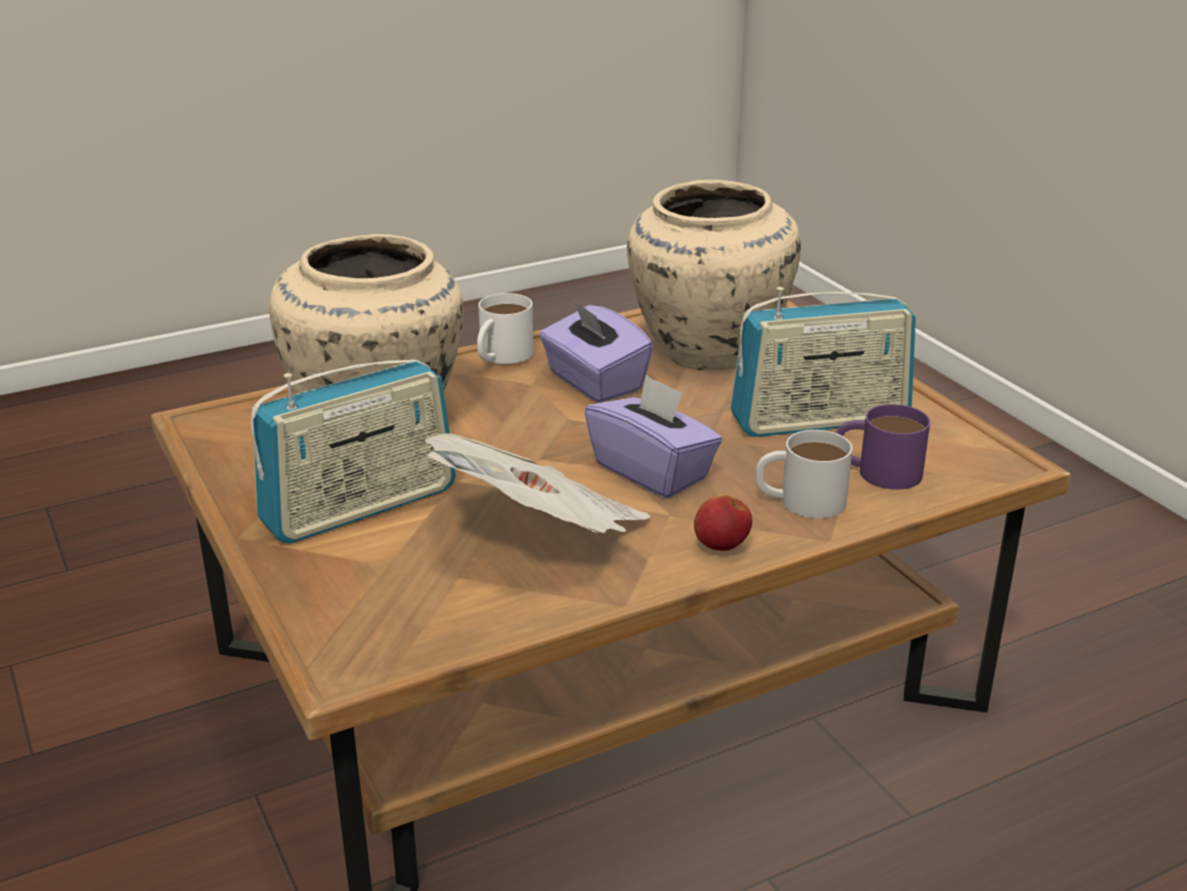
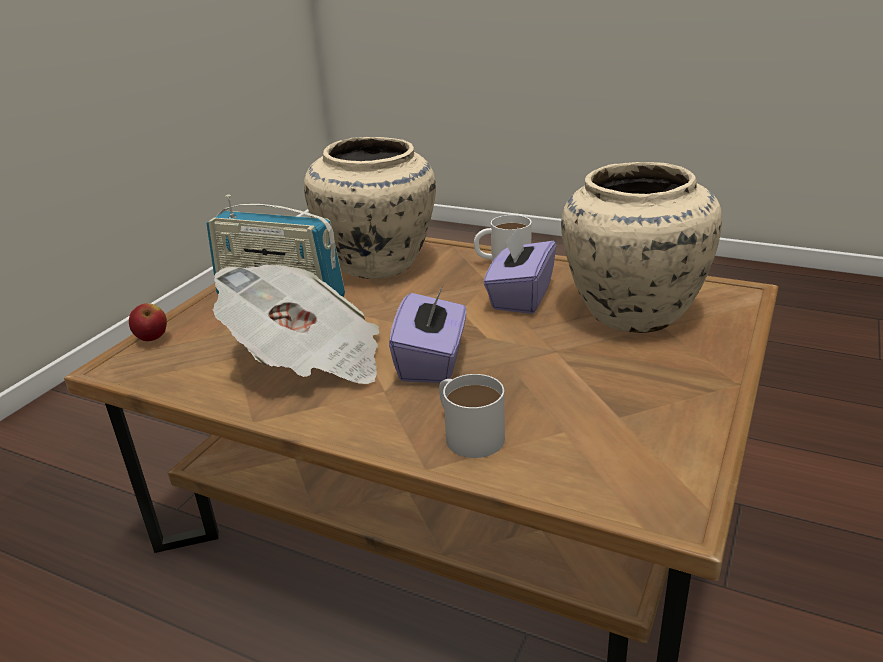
camera: 55 degrees right, 0 degrees up
(721, 545) = (361, 425): apple -> apple (152, 338)
(820, 420) = (604, 393): radio -> none
(877, 471) = (561, 449): purple mug -> none

